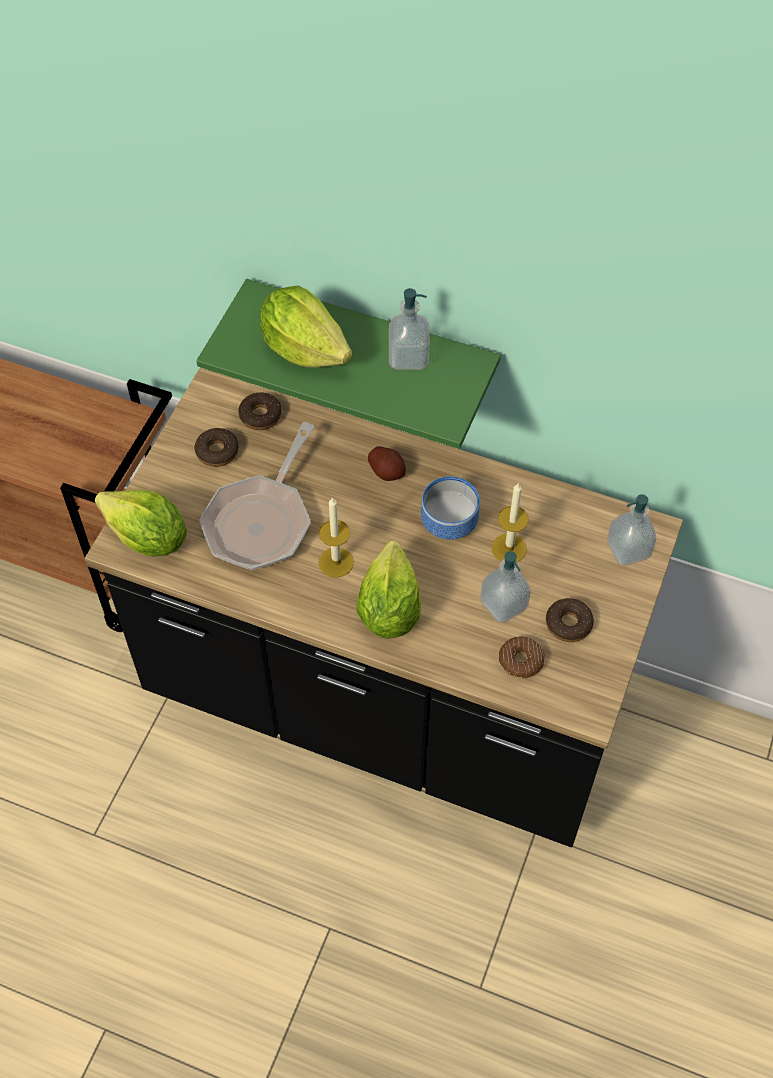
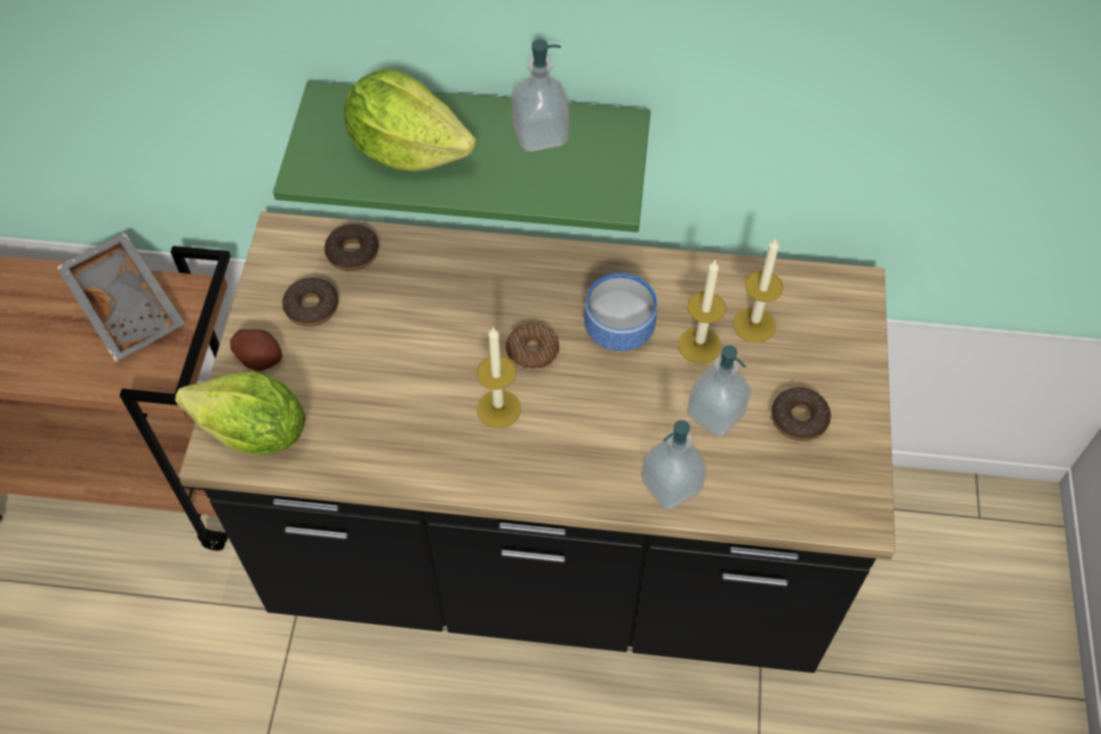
camera: 15 degrees left, 0 degrees up
(85, 418) = (128, 305): none -> grey tray
(261, 521) = (391, 379): frying pan -> none
(387, 471) = (526, 286): potato -> potato (260, 358)
(388, 609) = (581, 452): lettuce -> none
(520, 661) = (759, 477): donut -> donut (532, 352)
(559, 542) = (754, 325): none -> candle
(628, 549) = (836, 316): soap dispenser -> soap dispenser (671, 485)

